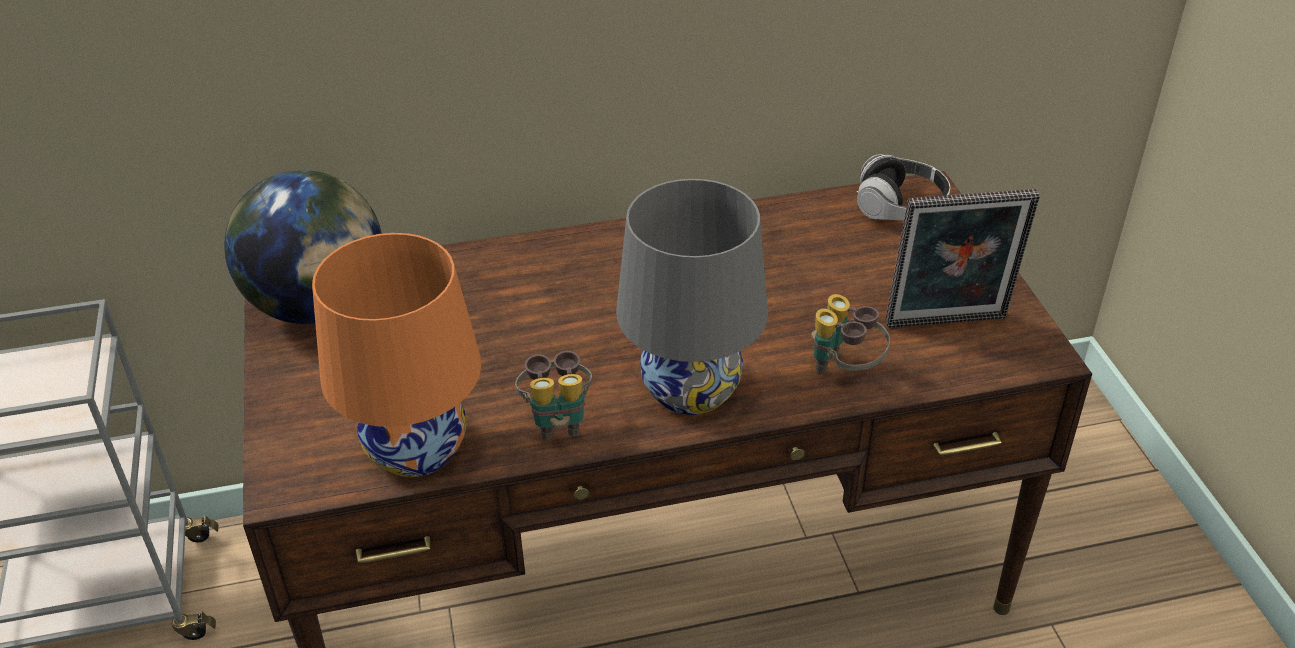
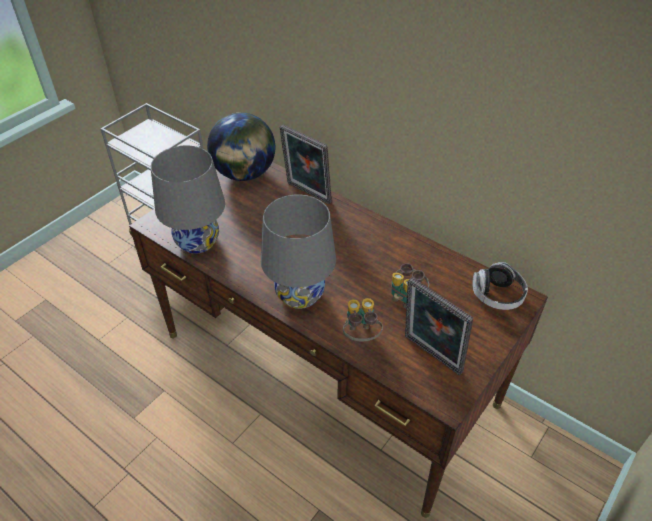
camera: 50 degrees right, 5 degrees up
(417, 448) = (198, 242): orange table lamp -> grey table lamp
(472, 264) = (307, 194): none -> picture frame
(558, 421) = (245, 268): binoculars -> binoculars (406, 297)

